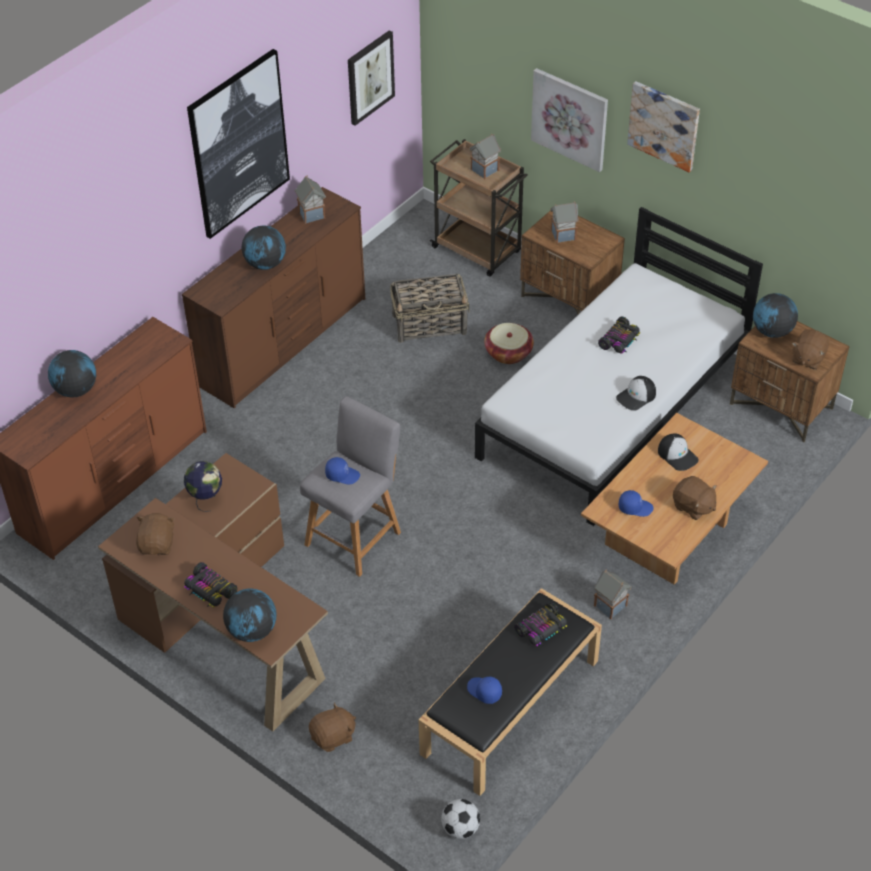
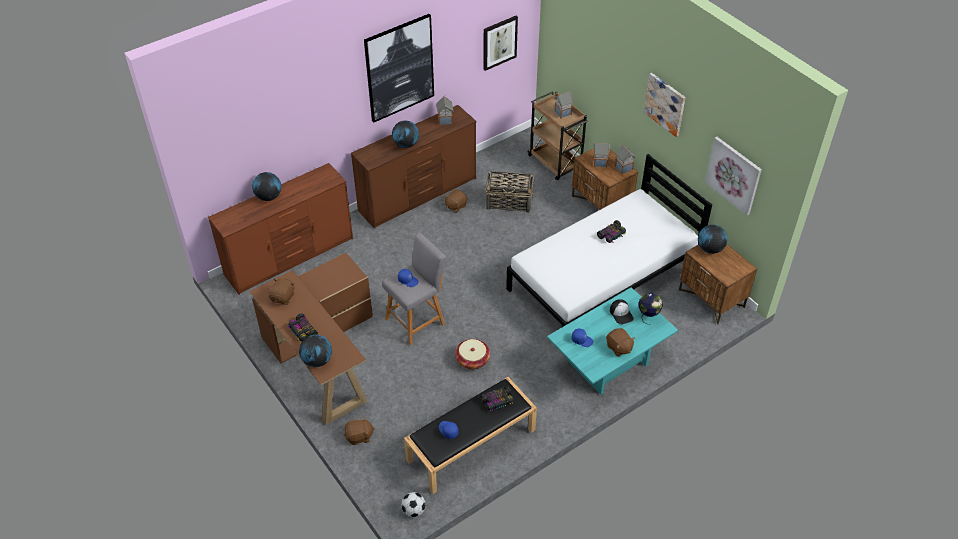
camera: 15 degrees right, 0 degrees up
(206, 499) = (324, 277): globe -> globe (648, 316)
(508, 353) = (551, 229): basket -> basket (472, 360)
(570, 118) = (614, 90): picture -> picture (733, 175)
(611, 606) = (556, 398): toy house -> toy house (624, 168)
(636, 397) = (609, 272): cap -> none
(668, 537) = (608, 364): brown coffee table -> turquoise coffee table
(807, 358) = (726, 271): brown plush toy -> brown plush toy (455, 206)

